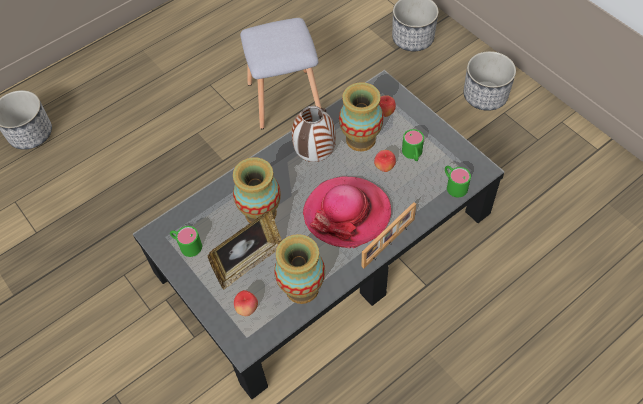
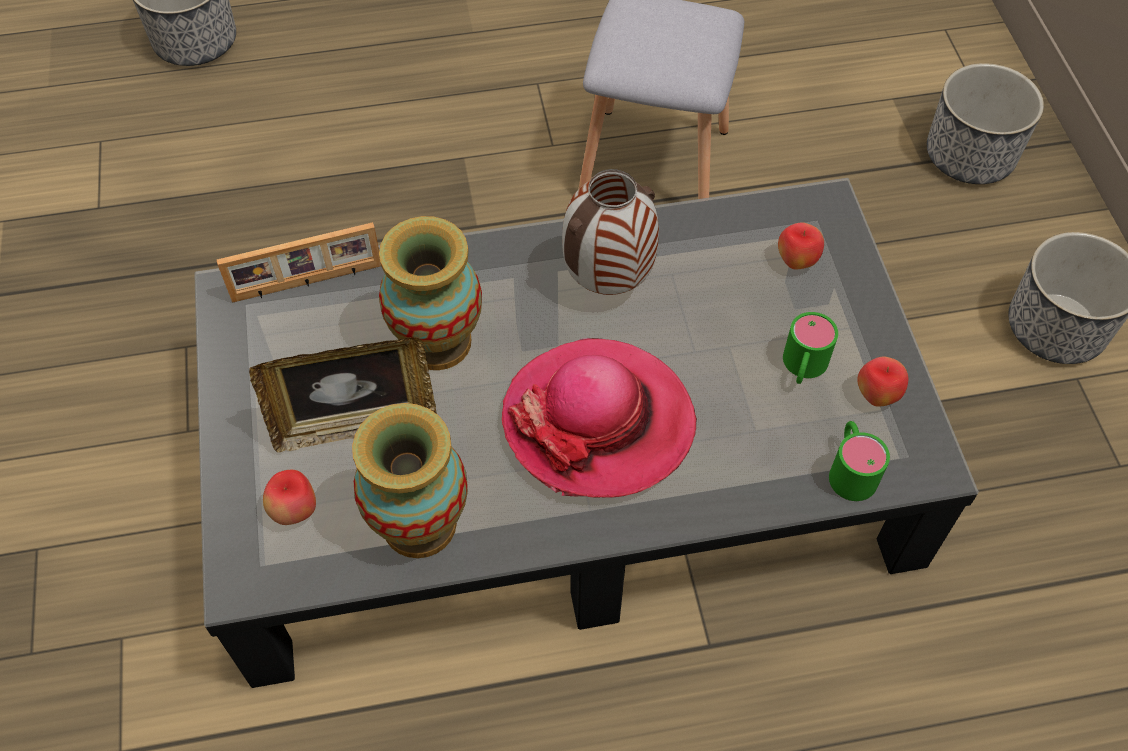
camera: 25 degrees right, 0 degrees up
(186, 245) = (269, 337): green mug -> none
(360, 139) = (715, 290): vase -> none
(384, 167) = (729, 366): apple -> apple (877, 395)
(389, 243) = (643, 522): picture frame -> picture frame (308, 283)

